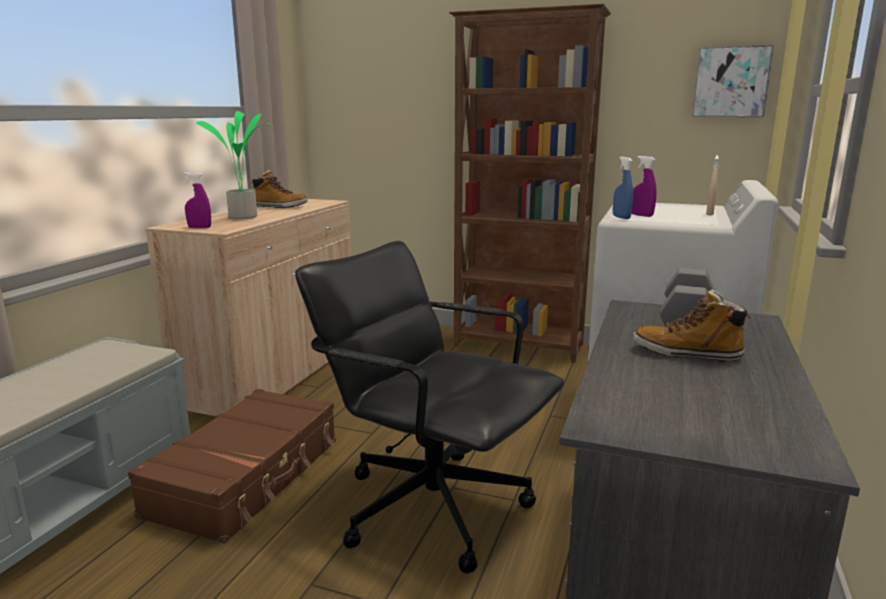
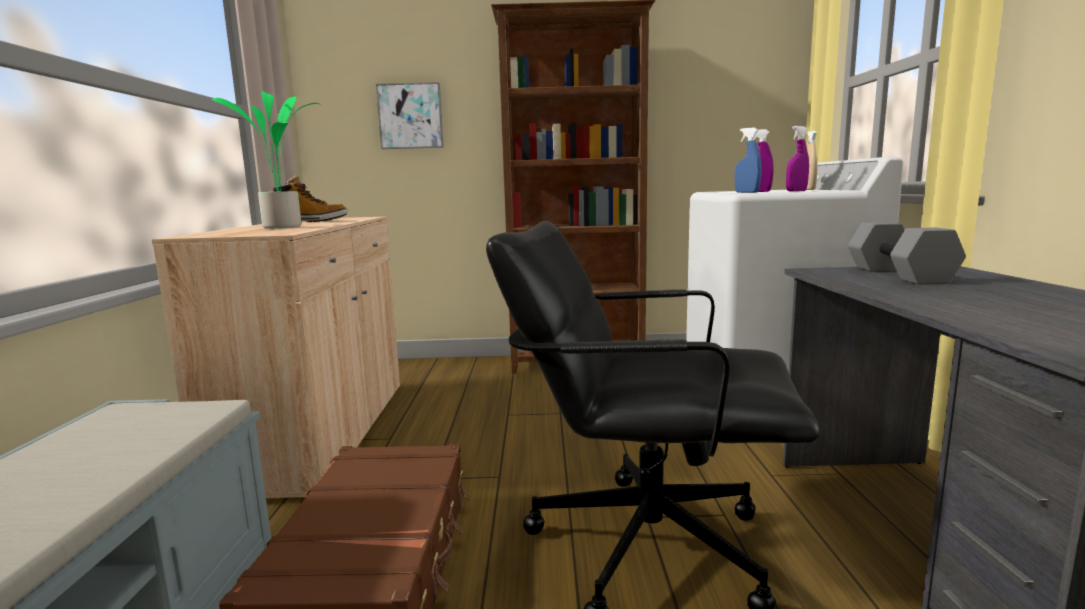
camera: 20 degrees left, 5 degrees down
(199, 227) = (239, 234): purple spray bottle -> purple spray bottle (796, 191)
(687, 353) = (967, 292): boot -> none
(731, 82) = (754, 86): picture -> picture (411, 116)

